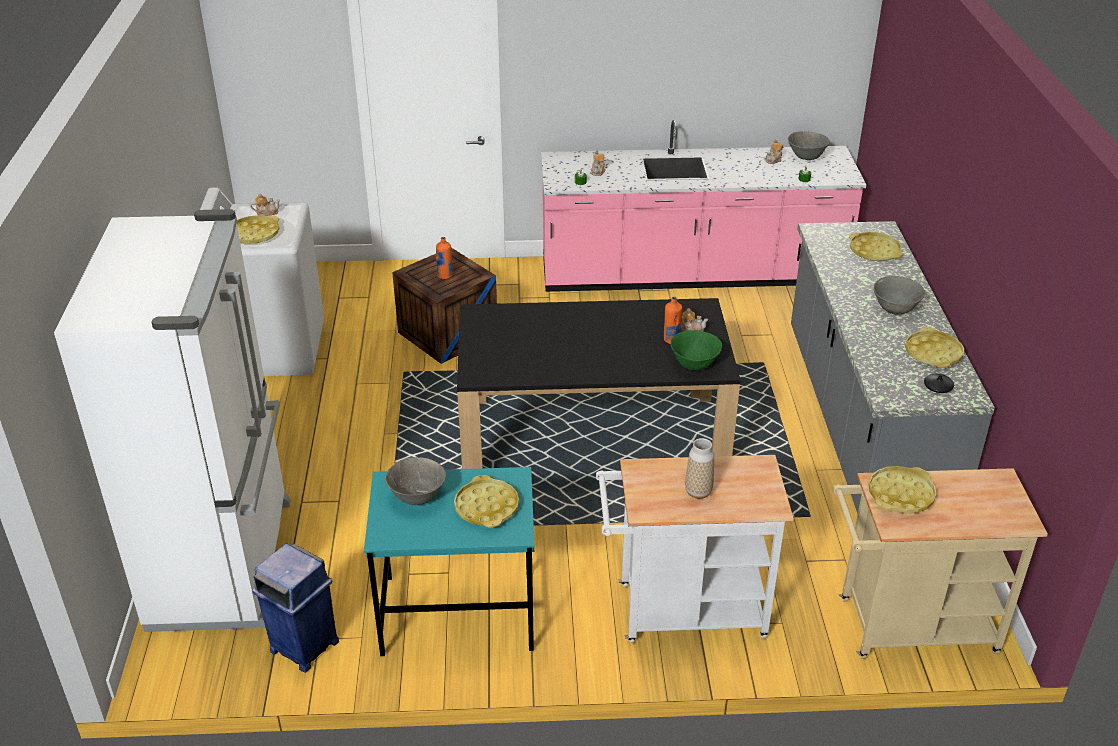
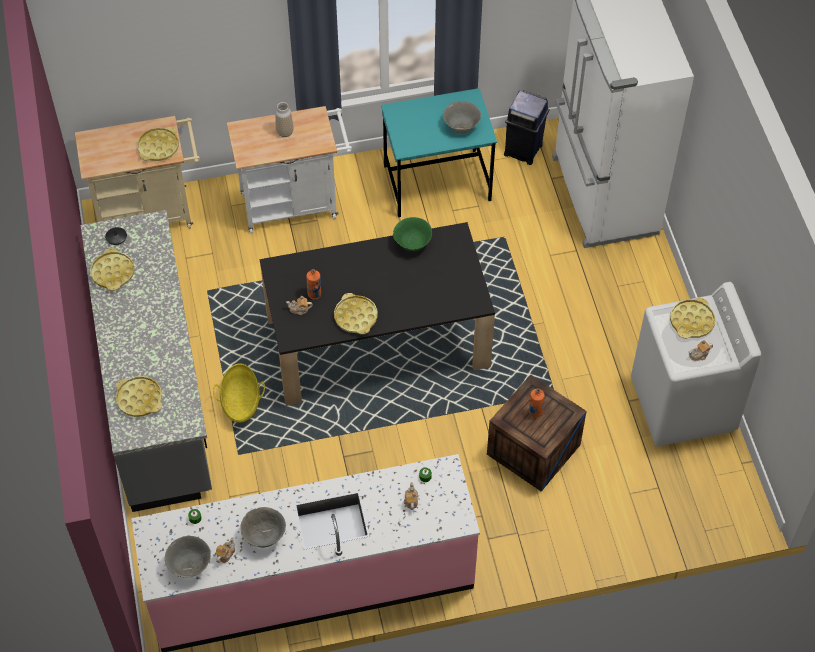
camera: 170 degrees right, 20 degrees up
(487, 507) = (416, 125): yellow tray -> yellow tray (355, 317)
(694, 364) = (295, 270): green bowl -> green bowl (412, 244)
(761, 403) = (241, 402): none -> basket
(895, 309) = (133, 320): grey bowl -> grey bowl (264, 536)

